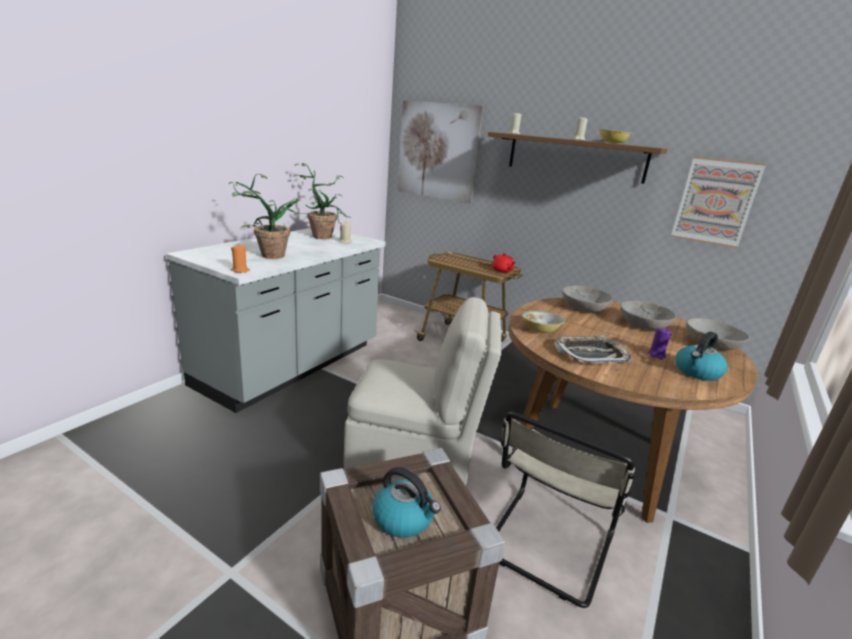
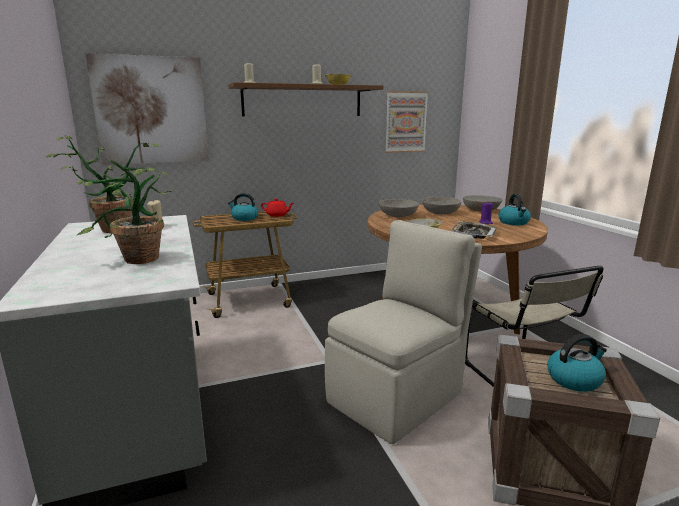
camera: 50 degrees left, 5 degrees down
(240, 270) = (170, 281): orange candle -> none
(473, 264) = (244, 218): none -> kettle

